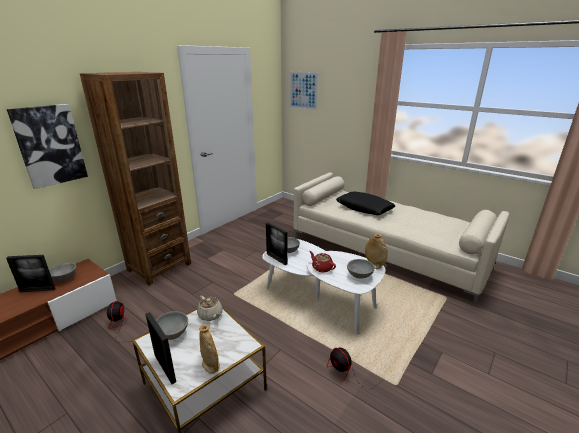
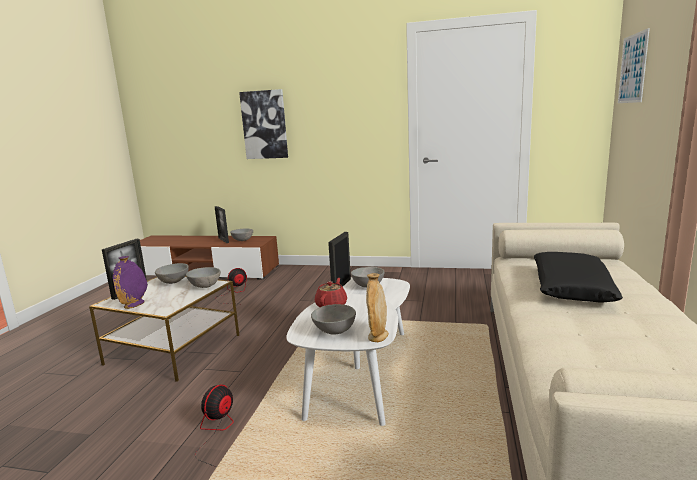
camera: 65 degrees right, 10 degrees down
(159, 267) = (329, 273): brown bookcase -> none
(210, 315) = (205, 286): beige teapot -> grey bowl
(210, 365) = (134, 304): beige vase -> purple vase

